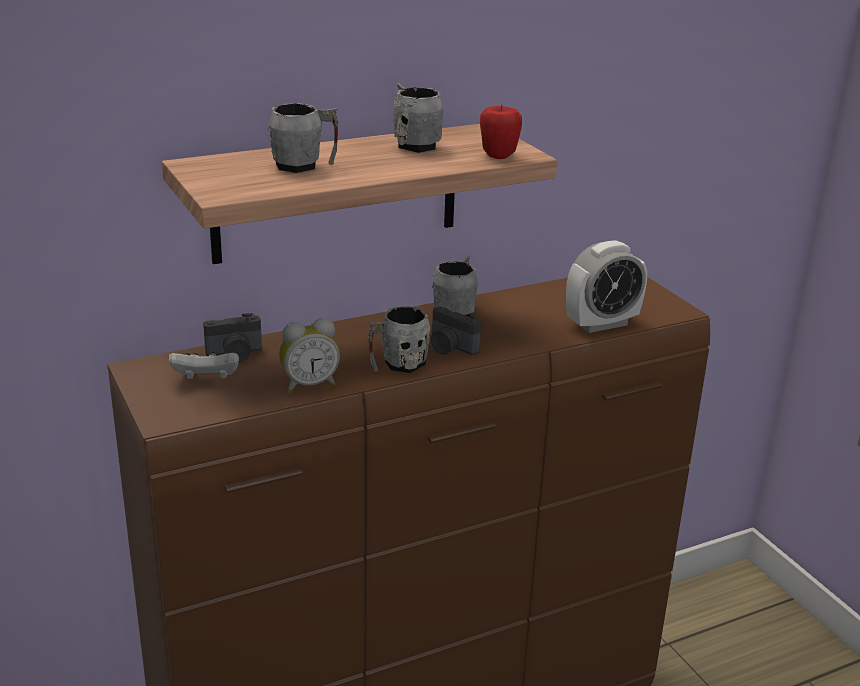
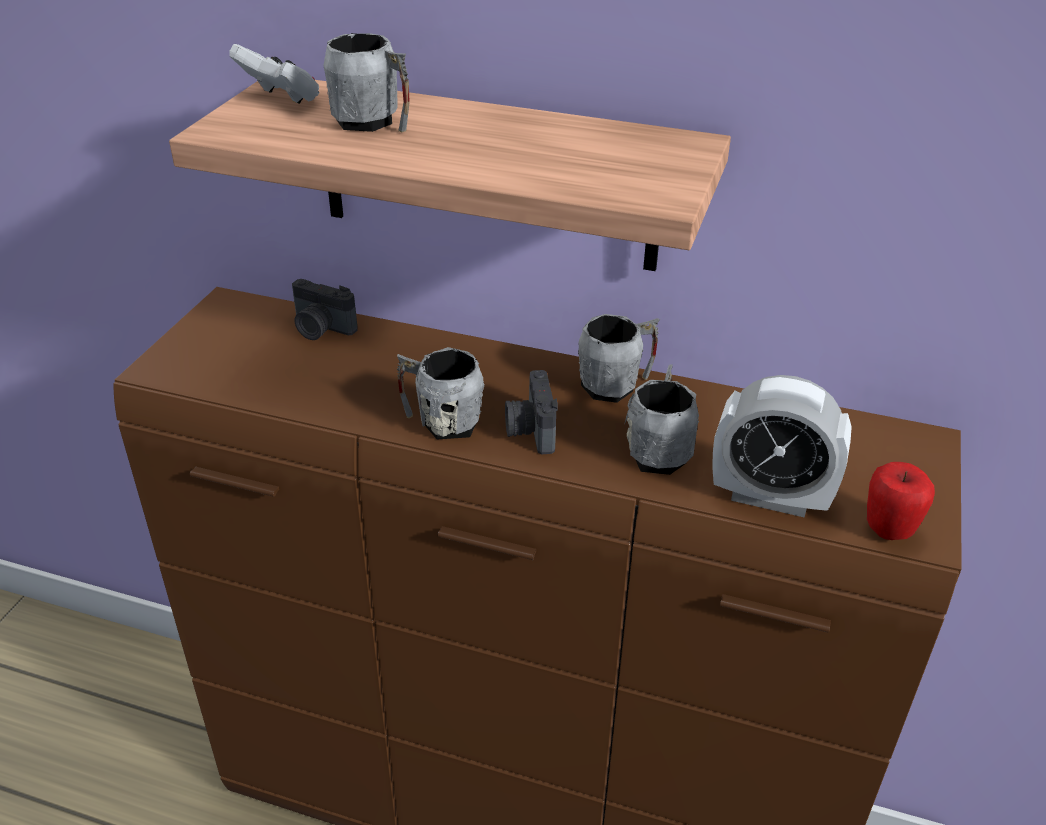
camera: 45 degrees right, 10 degrees up
(206, 380) = (254, 344): white game controller -> white game controller (281, 98)
(309, 385) = (324, 399): alarm clock -> none
(413, 144) = (555, 135): grey mug -> grey mug (659, 450)
(498, 155) = (622, 187): apple -> apple (889, 529)

